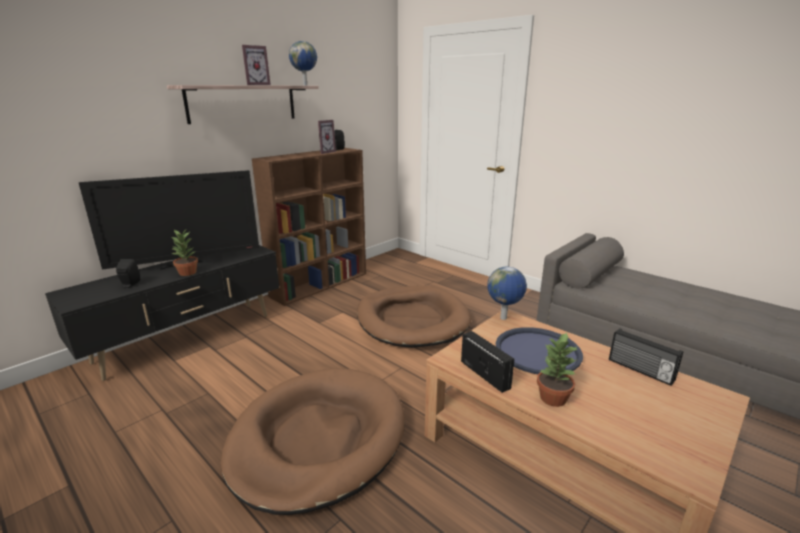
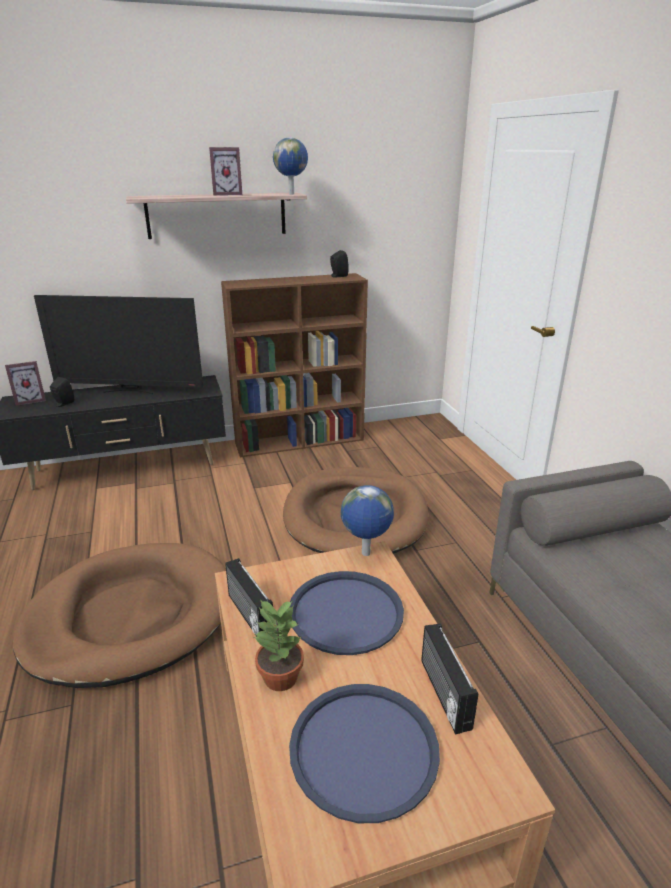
camera: 30 degrees right, 5 degrees up
(188, 273) = (119, 402): potted plant -> none
(324, 152) = (314, 279): picture frame -> picture frame (30, 400)
(485, 374) = (249, 616): radio -> radio turned 150 degrees clockwise
(645, 412) = (364, 750): none -> blue tray

